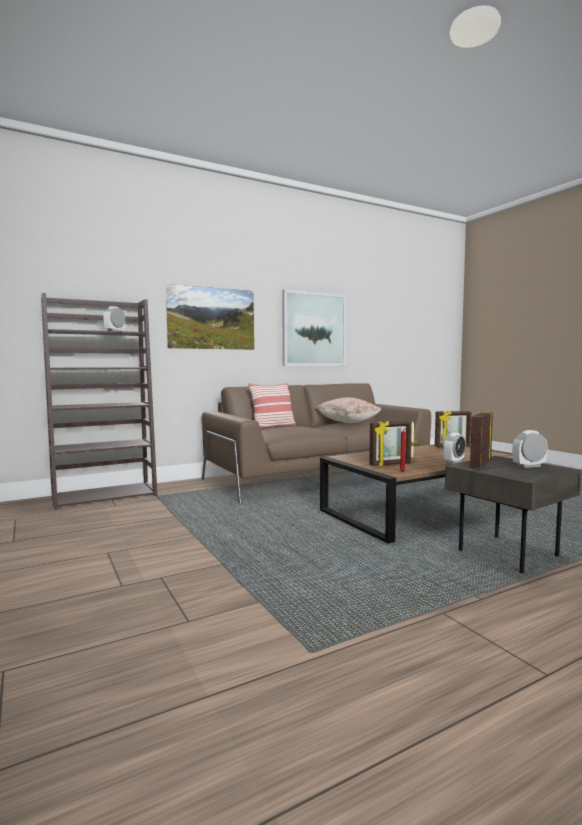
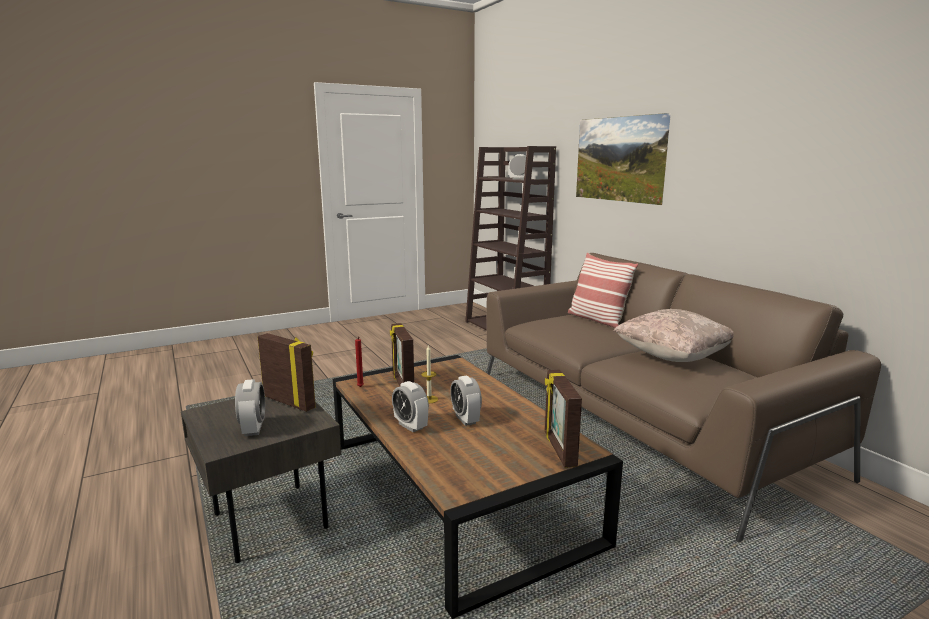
camera: 90 degrees right, 10 degrees up
(314, 329) = (768, 173): picture -> none
(434, 455) = (465, 419): none -> alarm clock

